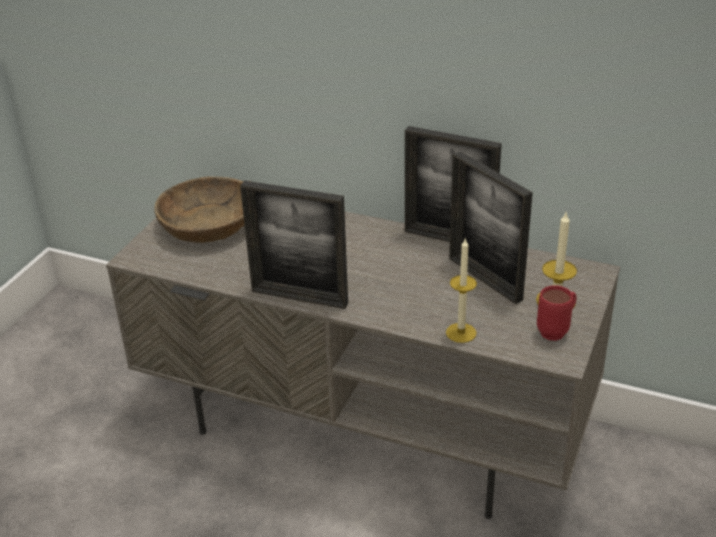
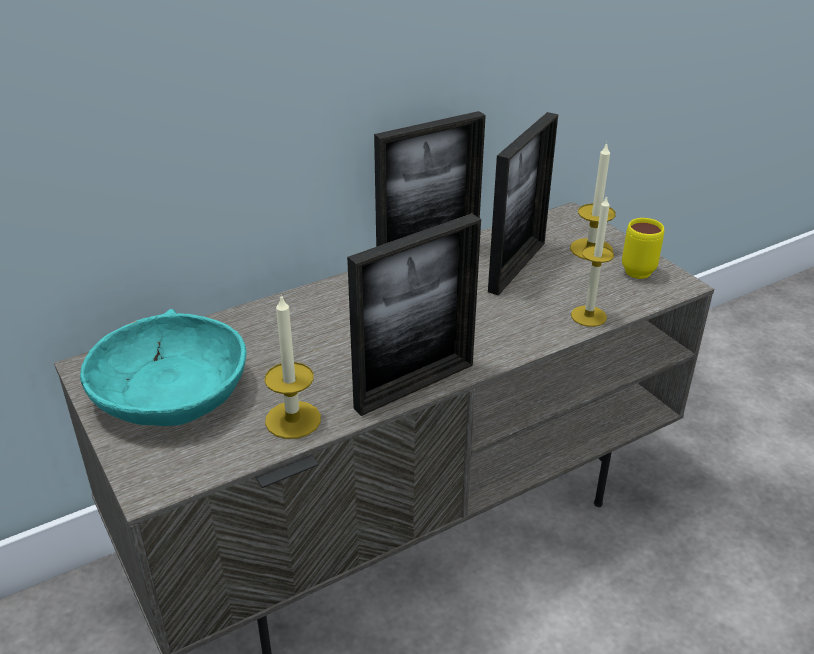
camera: 55 degrees left, 0 degrees up
(208, 223) = (169, 390): brown bowl -> turquoise bowl
(224, 272) = (293, 420): none -> candle
(485, 279) = (517, 266): picture frame -> picture frame turned 60 degrees counterclockwise
(557, 331) = (636, 268): red mug -> yellow mug

